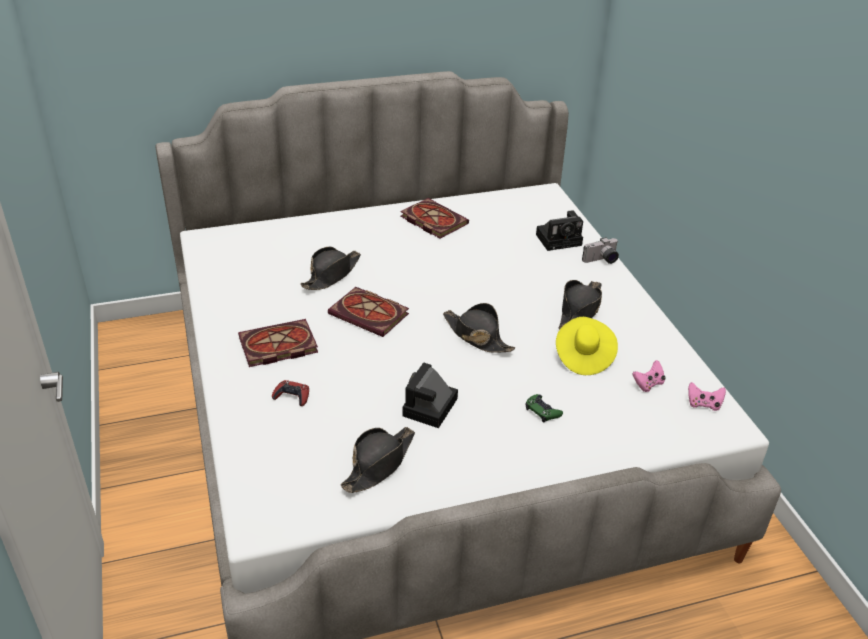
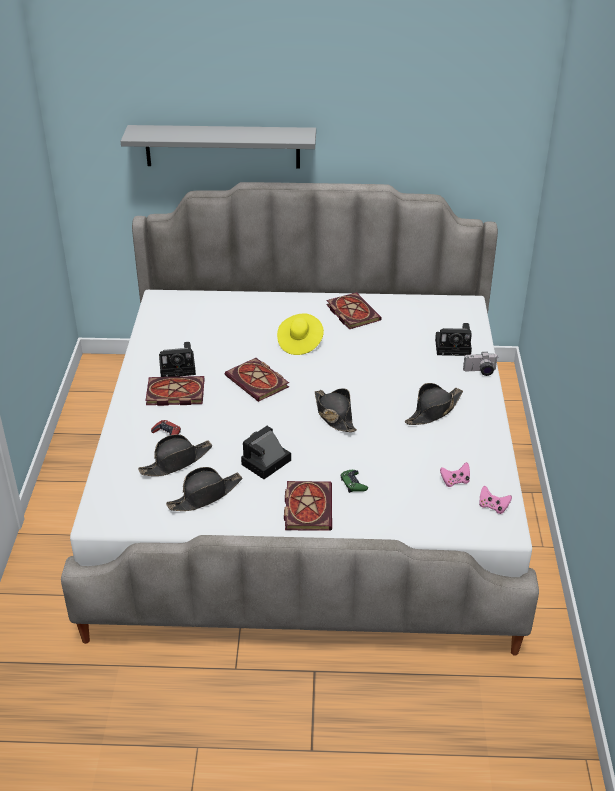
camera: 20 degrees right, 0 degrees up
(257, 45) = (222, 146): none -> grey shelf
(267, 314) = (179, 367): none -> camera
(331, 274) = (244, 344): black hat -> black hat (176, 462)
(506, 450) = (307, 507): none -> book
(583, 357) = (413, 449): yellow hat -> yellow hat (300, 343)

